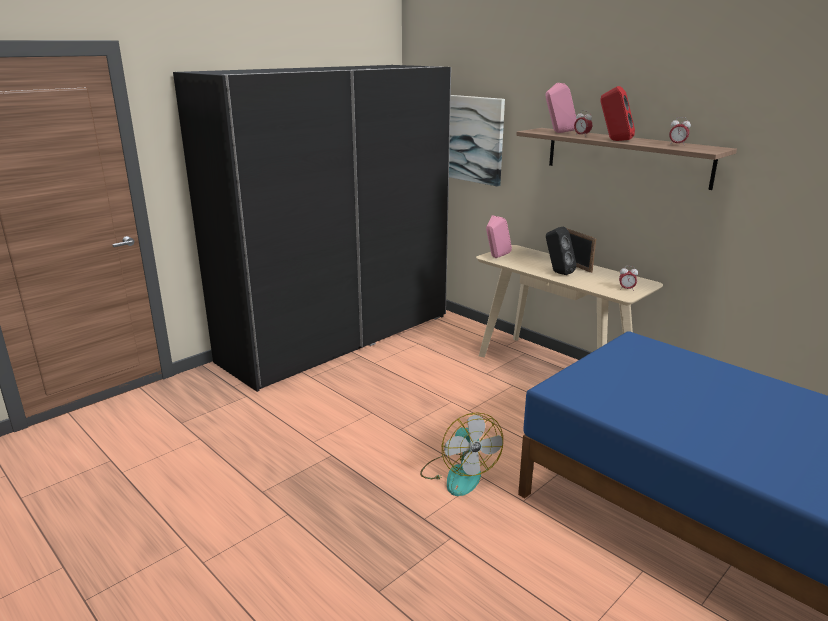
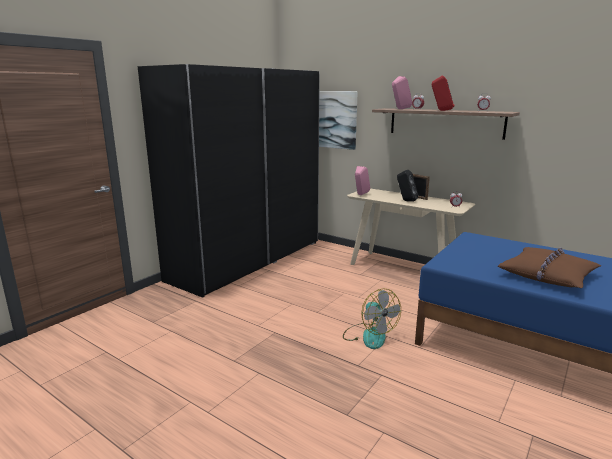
camera: 10 degrees left, 5 degrees down
(711, 423) = (547, 275): none -> brown pillow

